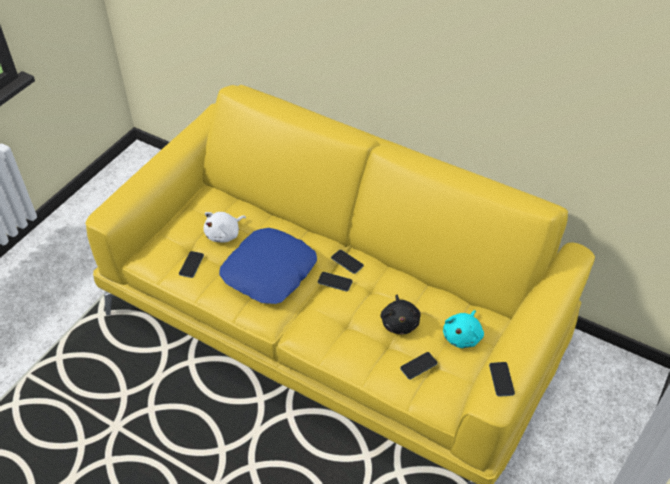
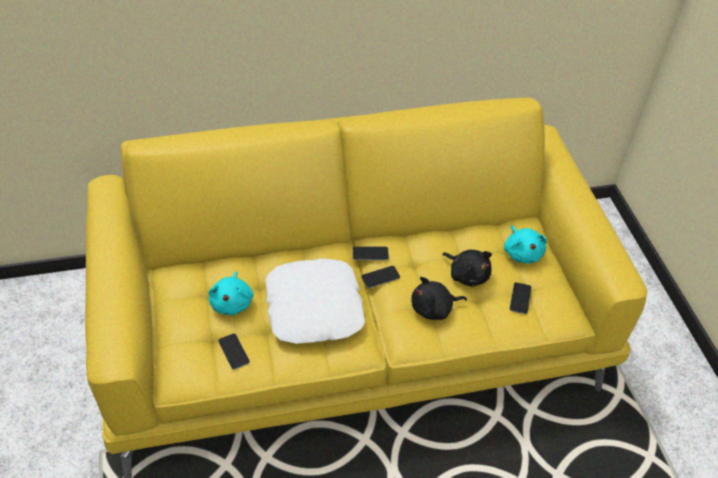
camera: 45 degrees left, 0 degrees up
(224, 234) = (232, 302): white plush toy -> turquoise plush toy
(270, 272) = (315, 307): blue pillow -> white pillow
(347, 328) = (434, 309): none -> black plush toy
(501, 379) = (611, 258): phone -> none

